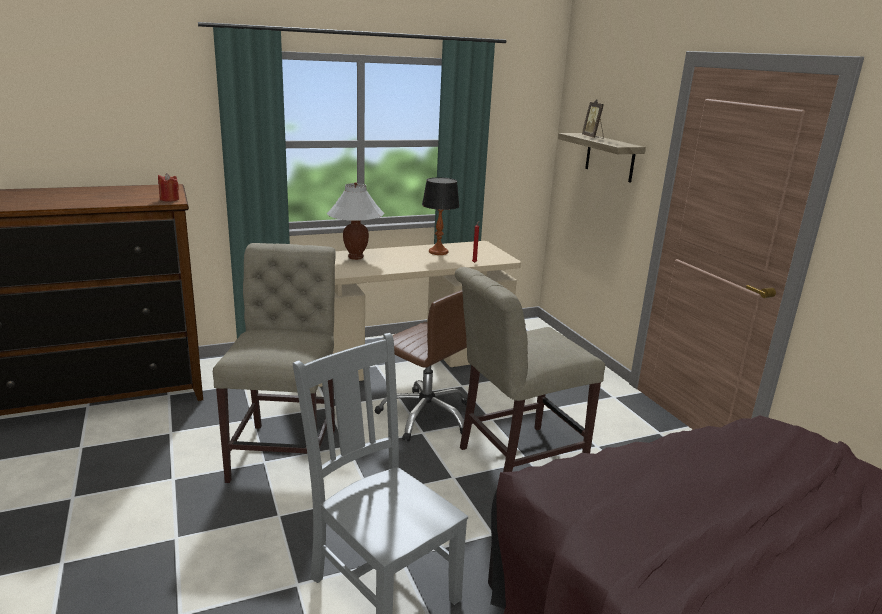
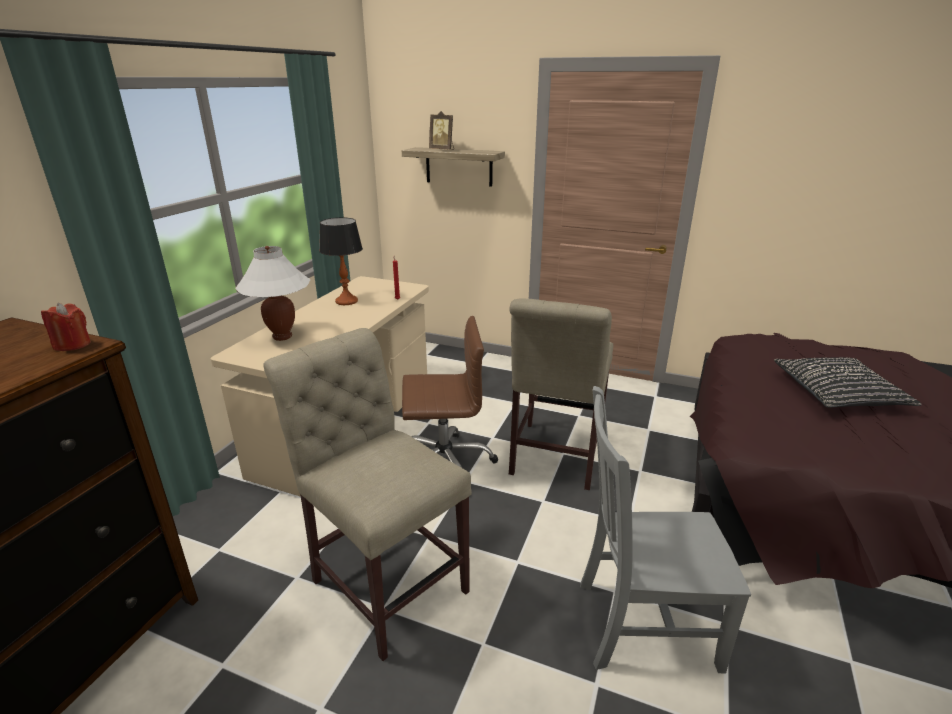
camera: 45 degrees left, 5 degrees up
(764, 511) = (838, 393): none -> black pillow

